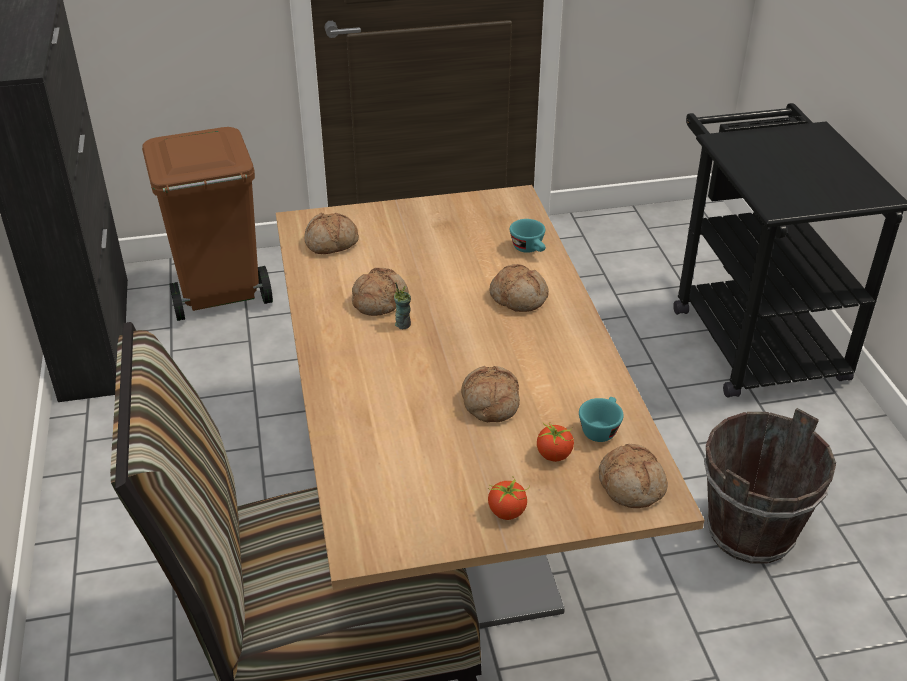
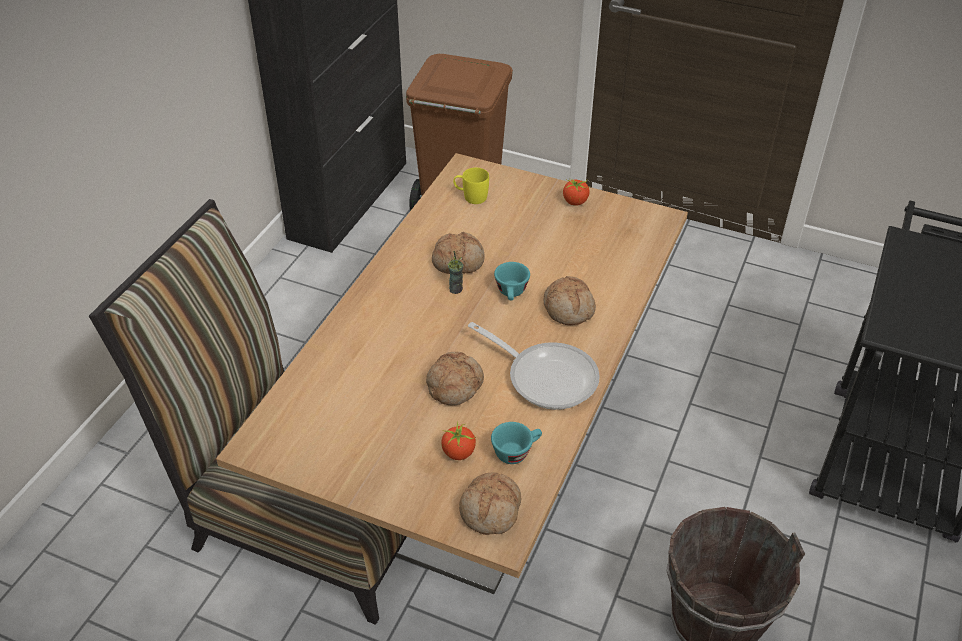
camera: 35 degrees right, 5 degrees up
(331, 243) = (470, 196): bread -> yellow mug
(507, 511) = (378, 477): tomato -> tomato (575, 201)
(530, 249) = (622, 270): turquoise cup -> turquoise cup (512, 293)
(559, 359) = (546, 376): none -> frying pan

